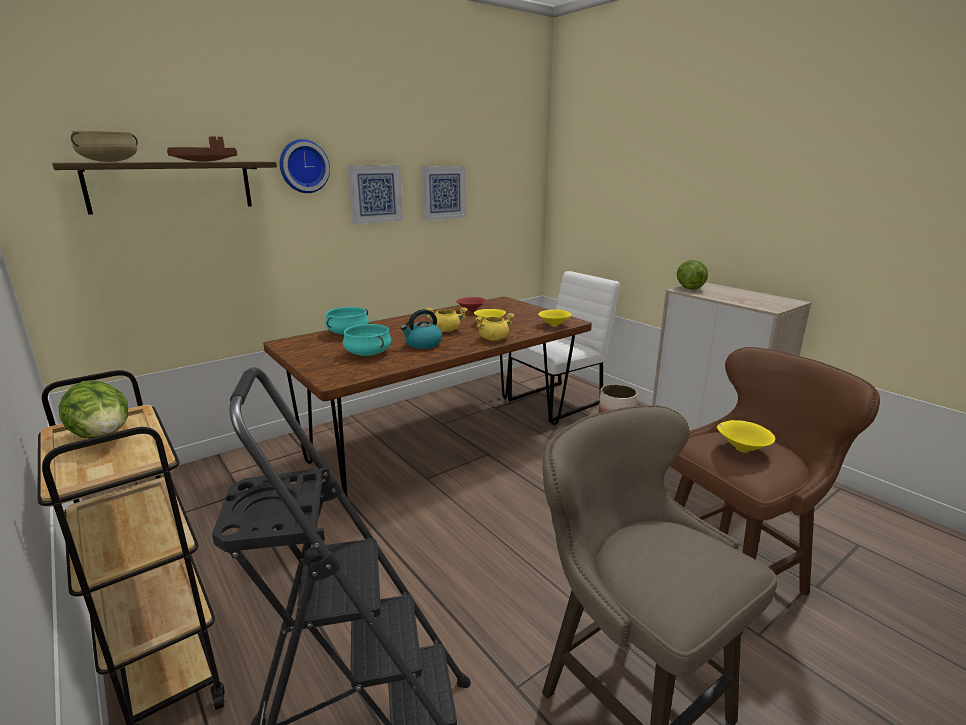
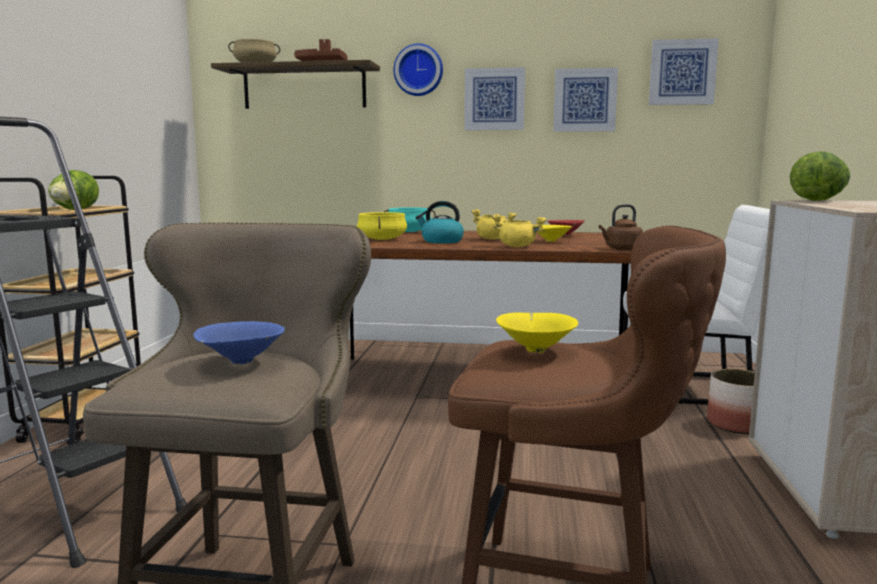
camera: 45 degrees right, 10 degrees down
(367, 353) = (381, 239): turquoise cooking pot -> yellow cooking pot
(503, 169) = (682, 72): none -> picture
(554, 325) = (621, 249): yellow bowl -> brown kettle
(683, 549) = (239, 362): none -> blue bowl

